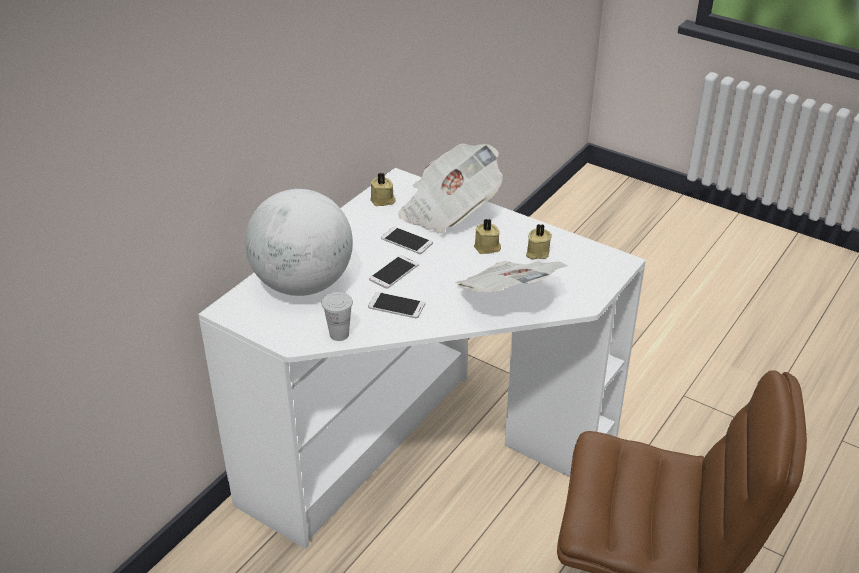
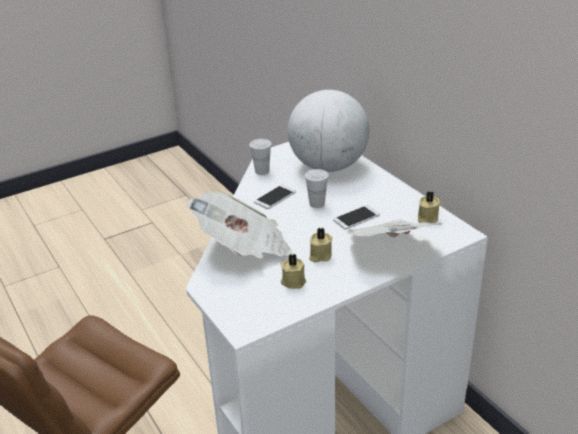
camera: 115 degrees right, 5 degrees down
(394, 272) = (317, 204): phone -> white cup

